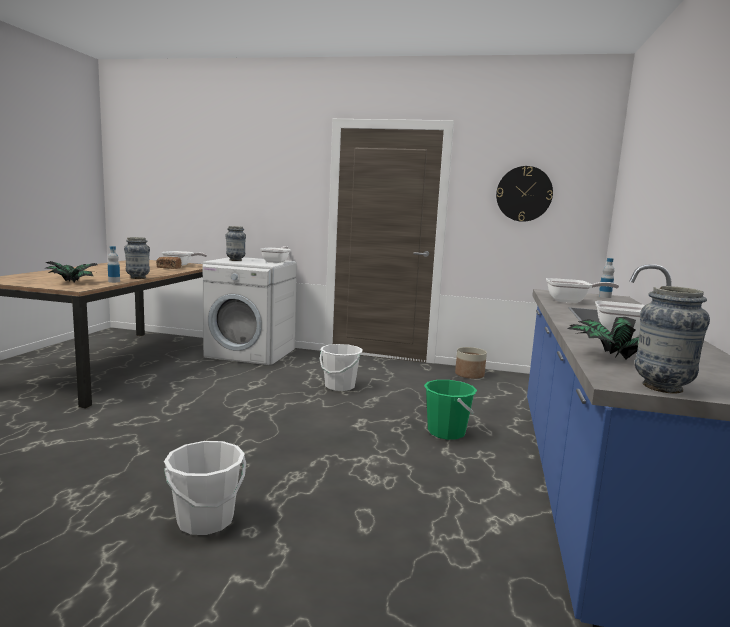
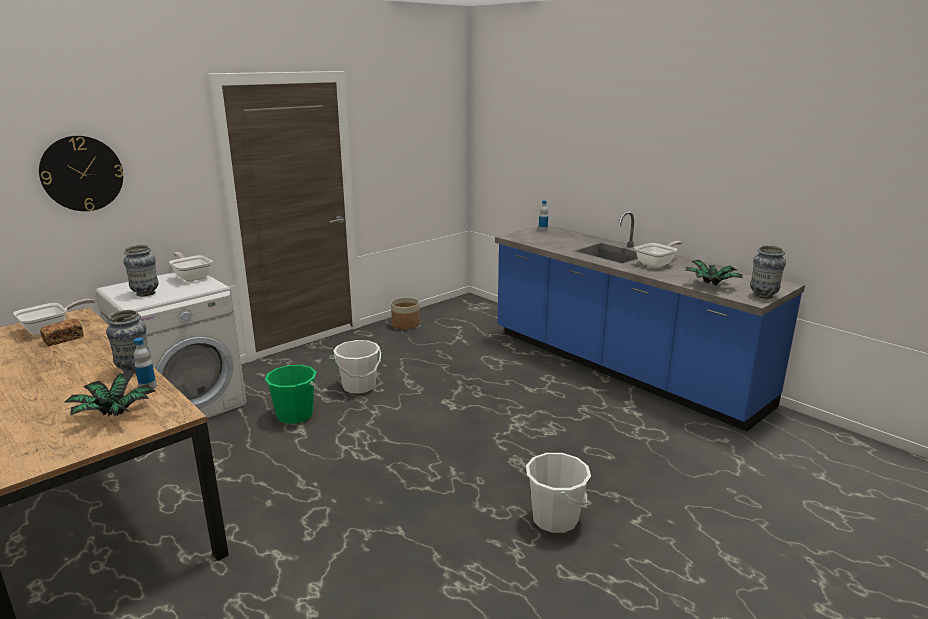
camera: 55 degrees left, 10 degrees up
(446, 432) = (502, 377): green bucket -> green bucket (295, 415)
(524, 194) = (411, 141): wall clock -> wall clock (82, 173)
(571, 301) = (553, 243): frying pan -> none

